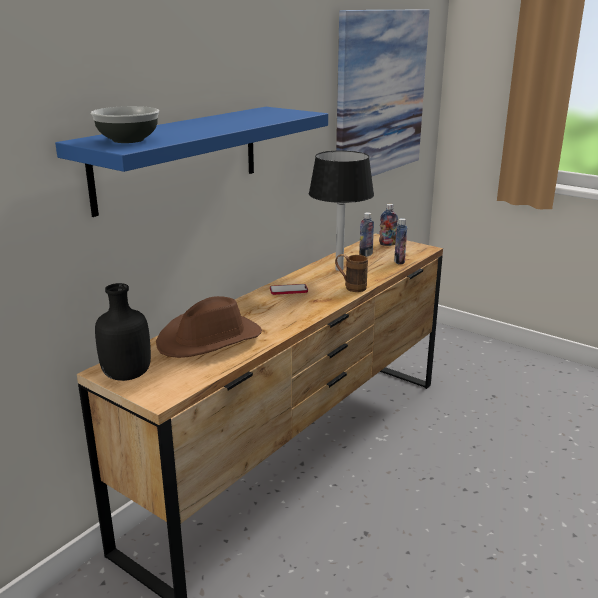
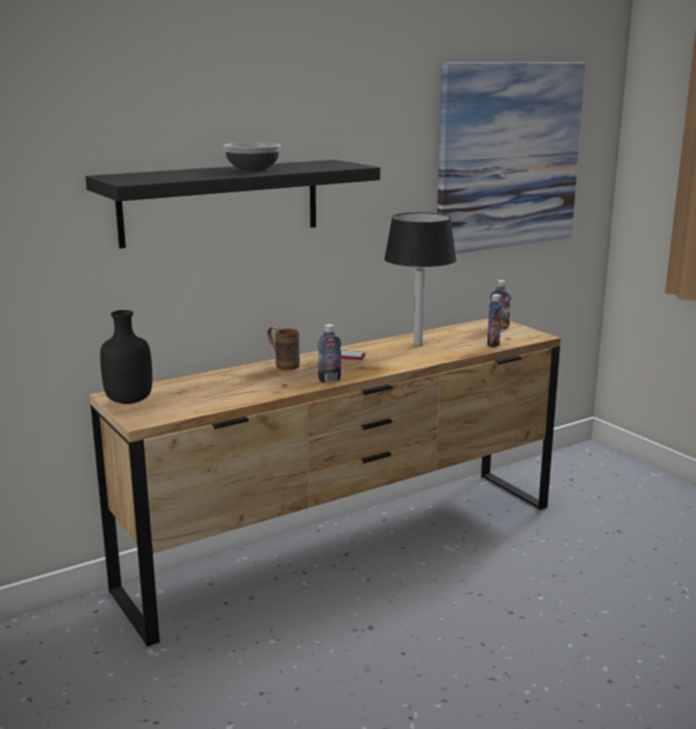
camera: 20 degrees right, 5 degrees down
(127, 140) = (143, 177): bowl -> bowl (252, 170)
(179, 157) = (221, 202): blue shelf -> black shelf
(210, 339) = (227, 385): brown hat -> none
(350, 287) = (412, 361): brown mug -> brown mug (283, 365)
(365, 254) = (462, 334): bottle -> bottle (329, 380)

